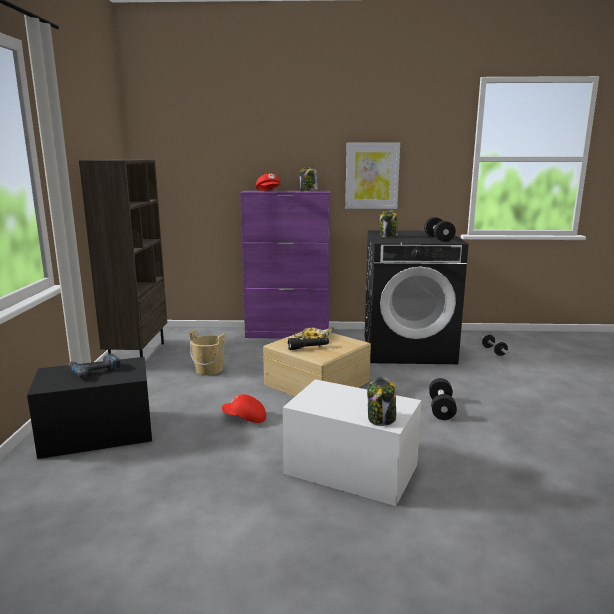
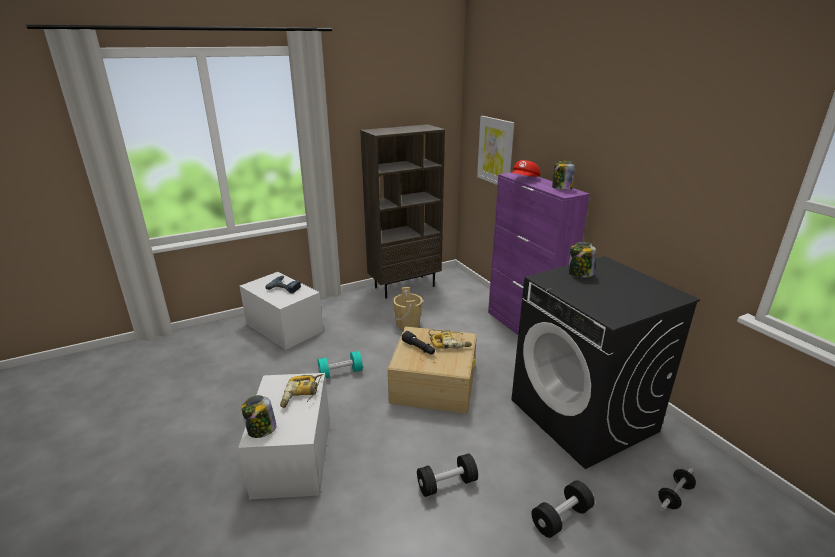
camera: 60 degrees right, 10 degrees up
(98, 433) = (284, 327): black storage box -> white storage box
(245, 418) = (340, 373): red cap -> turquoise dumbbell
(341, 393) = (302, 394): none -> power drill
(372, 176) = (640, 188): picture -> picture (495, 151)
(438, 238) = (614, 304): black dumbbell -> black dumbbell (561, 517)

